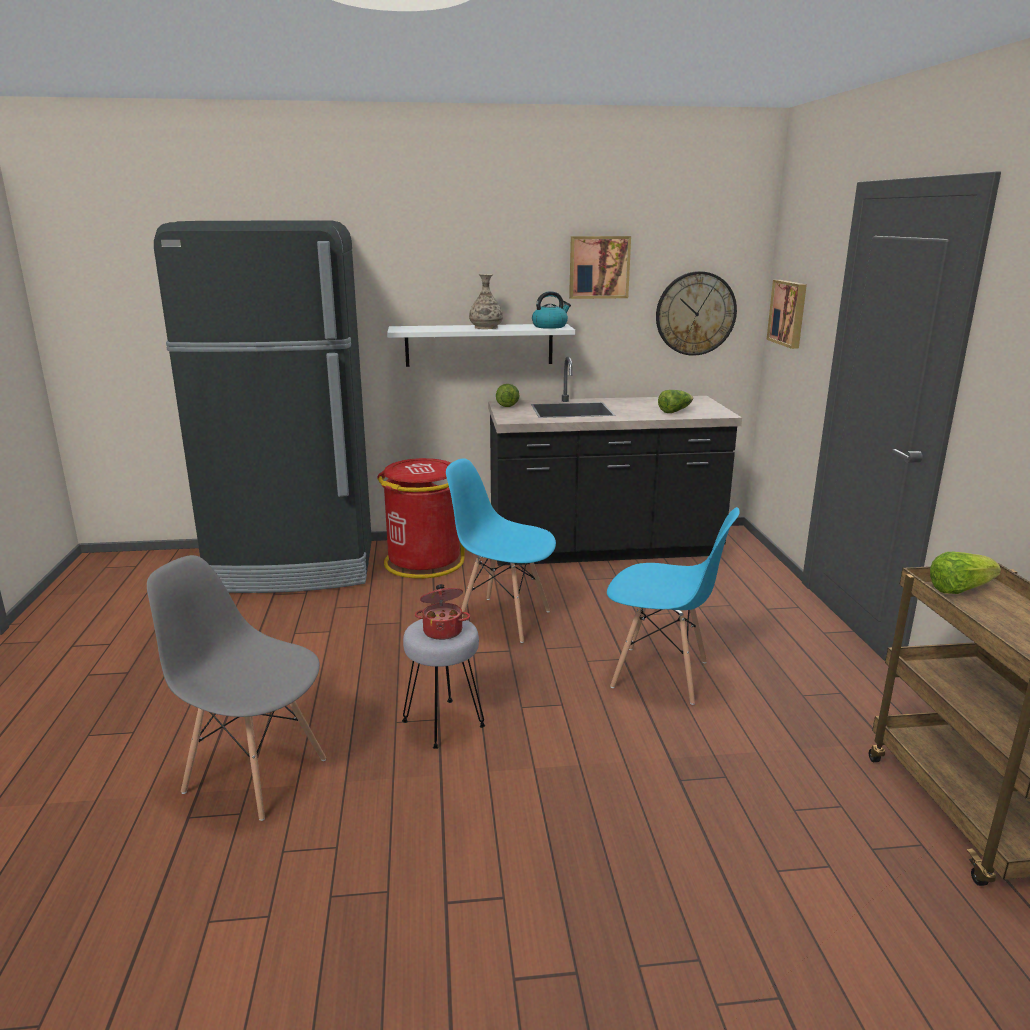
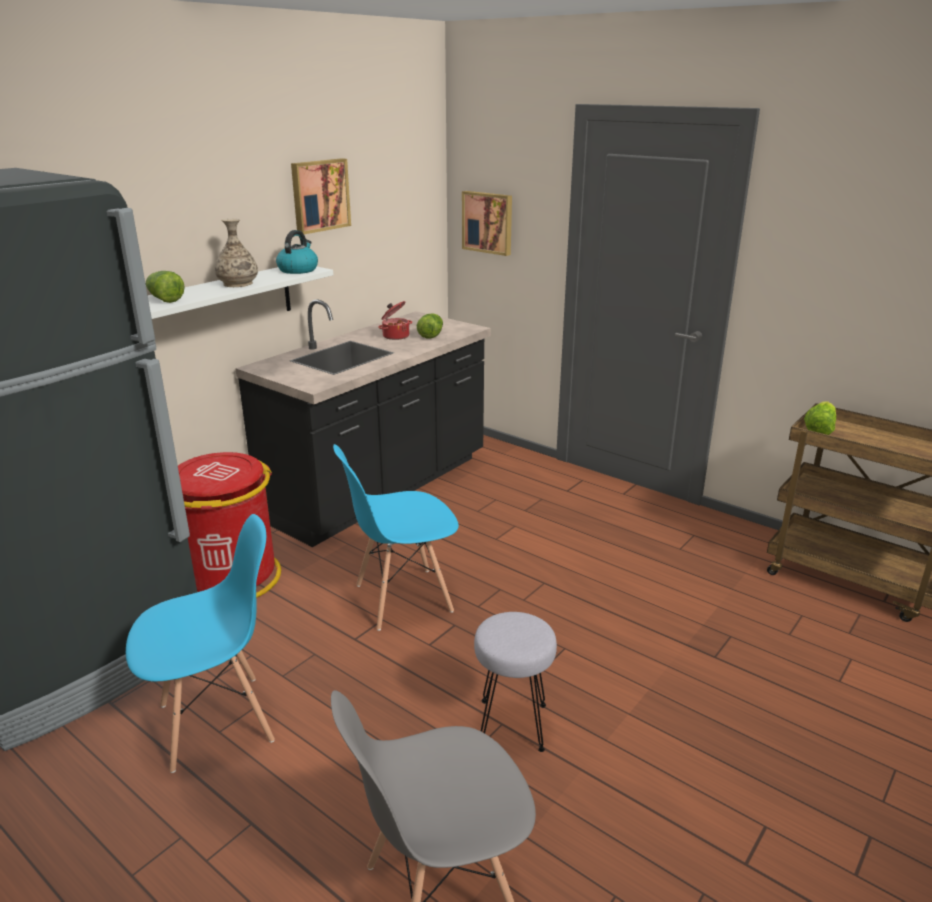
camera: 45 degrees left, 5 degrees up
(443, 630) = (520, 633): cooking pot -> cooking pot (395, 336)
(507, 404) = (267, 367): lettuce -> lettuce (164, 299)
(661, 675) = (586, 582): blue chair -> blue chair (218, 722)
(695, 313) = (400, 232): wall clock -> none

